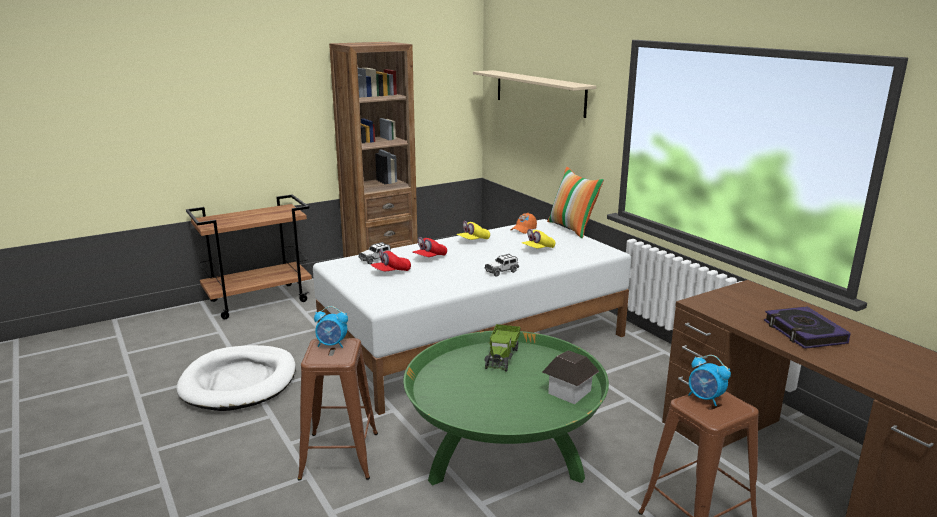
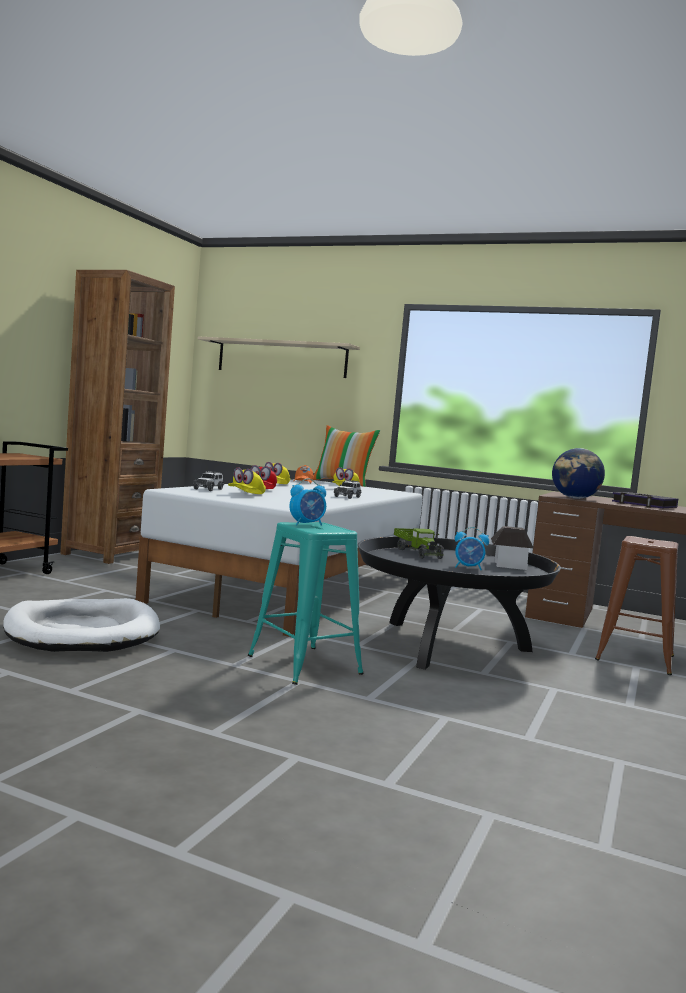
camera: 35 degrees left, 15 degrees down
(339, 455) = (304, 665): brown stool -> turquoise stool
(391, 272) = (246, 494): red cap -> yellow cap
(503, 454) = (447, 645): green coffee table -> black coffee table
(705, 398) = (639, 539): alarm clock -> alarm clock (468, 568)
(719, 309) = (575, 498): none -> globe

